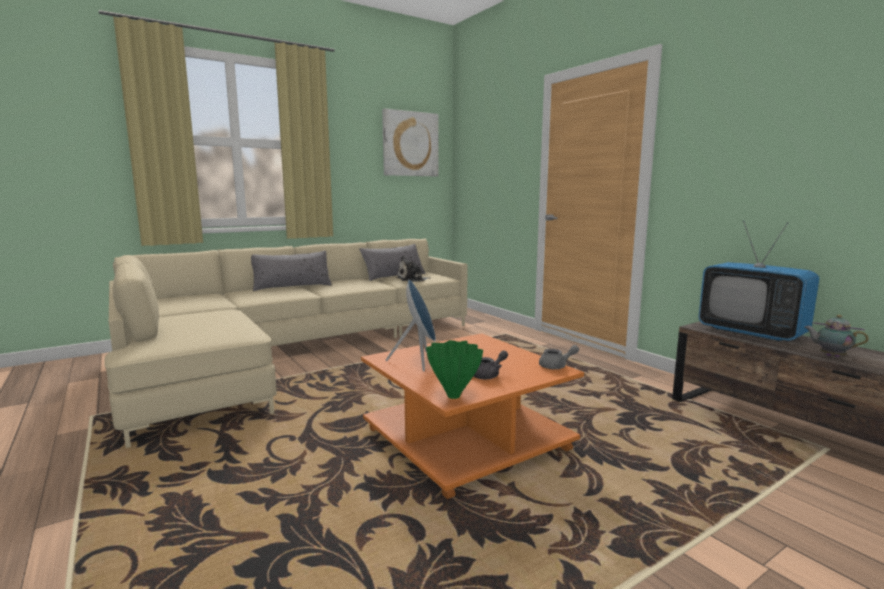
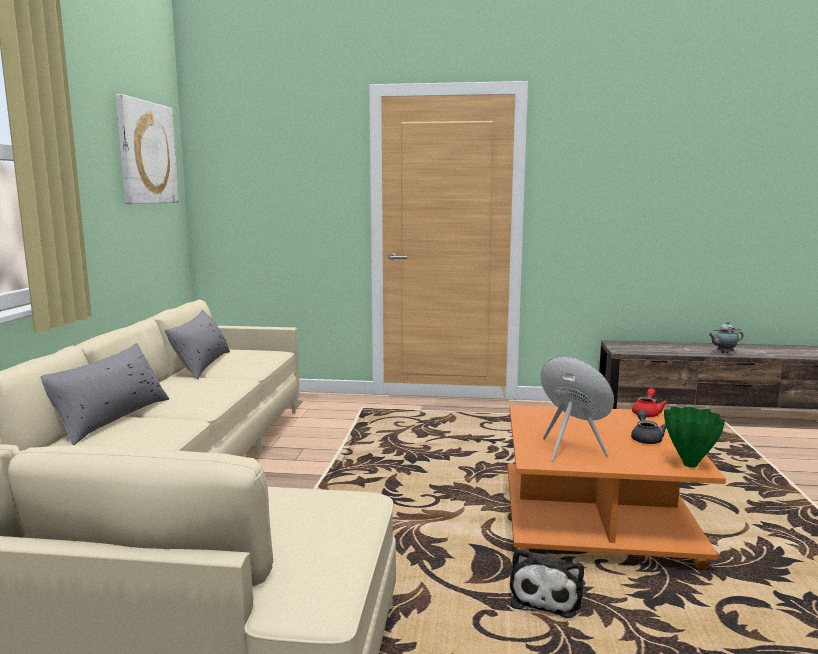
camera: 50 degrees left, 0 degrees up
(412, 279) = (247, 363): plush toy -> plush toy (546, 596)
(557, 366) = (647, 413): grey teapot -> red teapot
(751, 332) = (652, 347): television -> none

